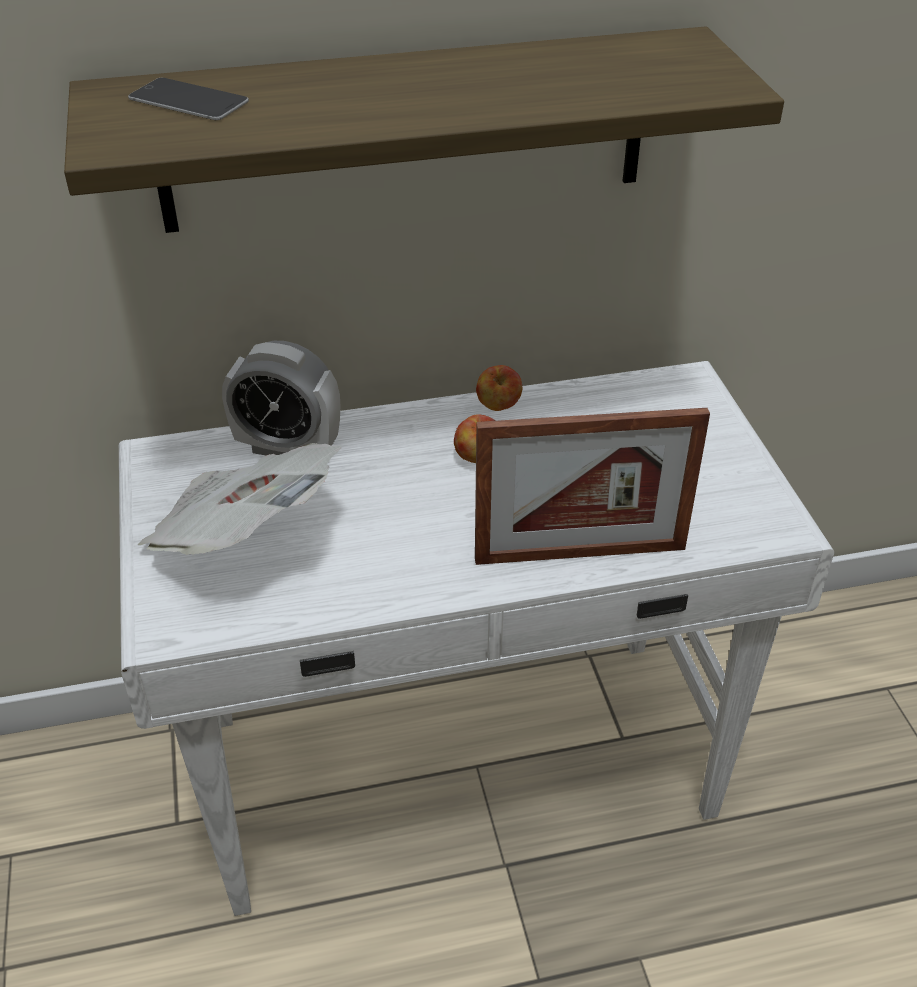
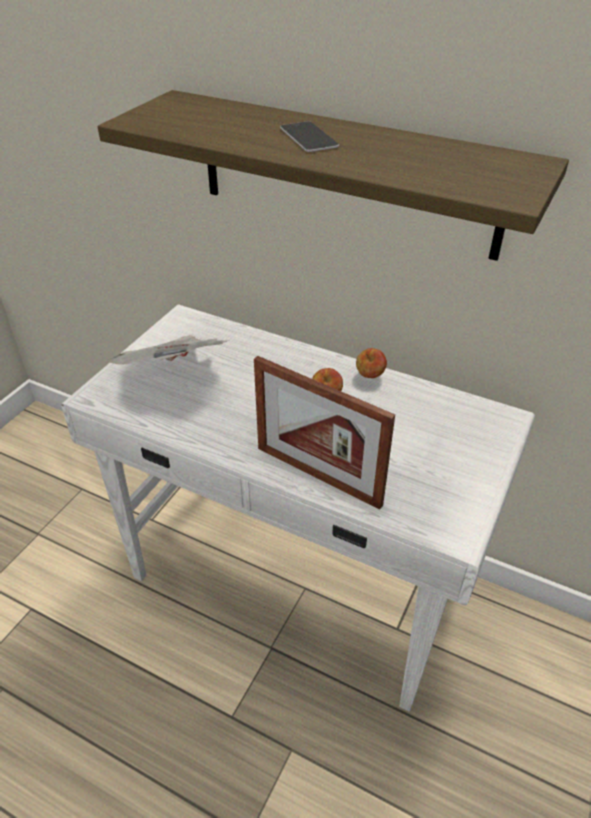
camera: 40 degrees right, 0 degrees up
(188, 100) = (202, 112): phone -> phone (308, 137)
(288, 448) = (241, 343): alarm clock -> none

